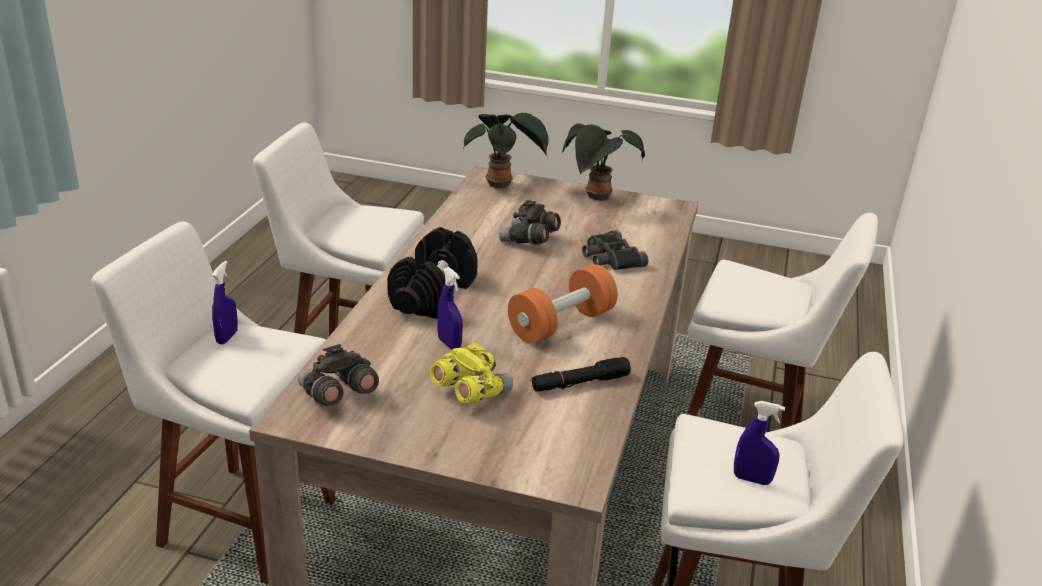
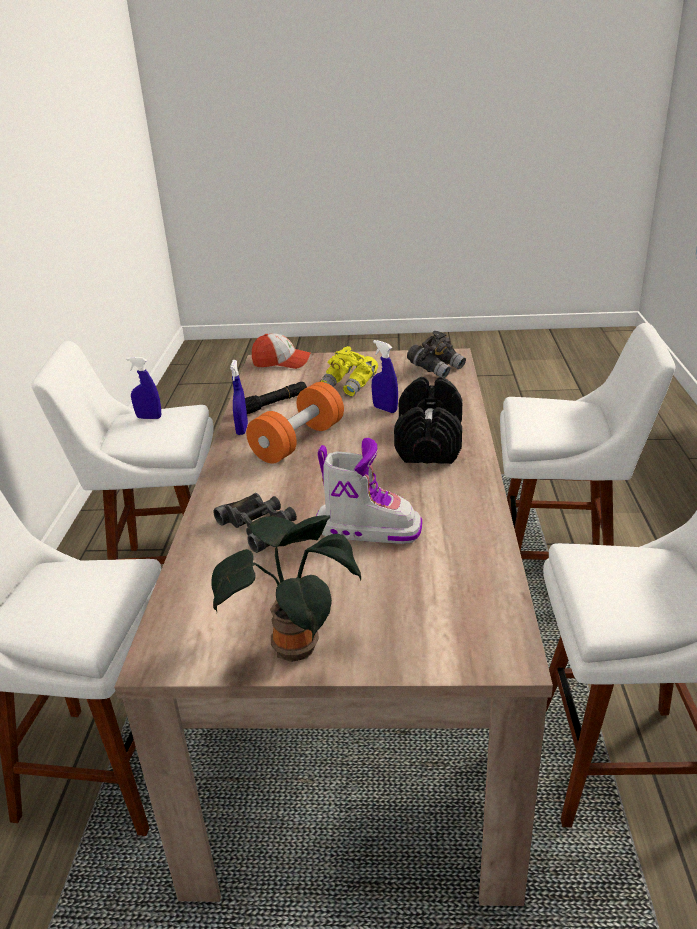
camera: 170 degrees right, 0 degrees up
(227, 337) = (583, 424): blue spray bottle -> blue spray bottle (242, 430)
(502, 185) = (467, 636): potted plant -> none
(529, 241) = (368, 528): grey binoculars -> boot
(548, 471) = (281, 362): none -> cap

